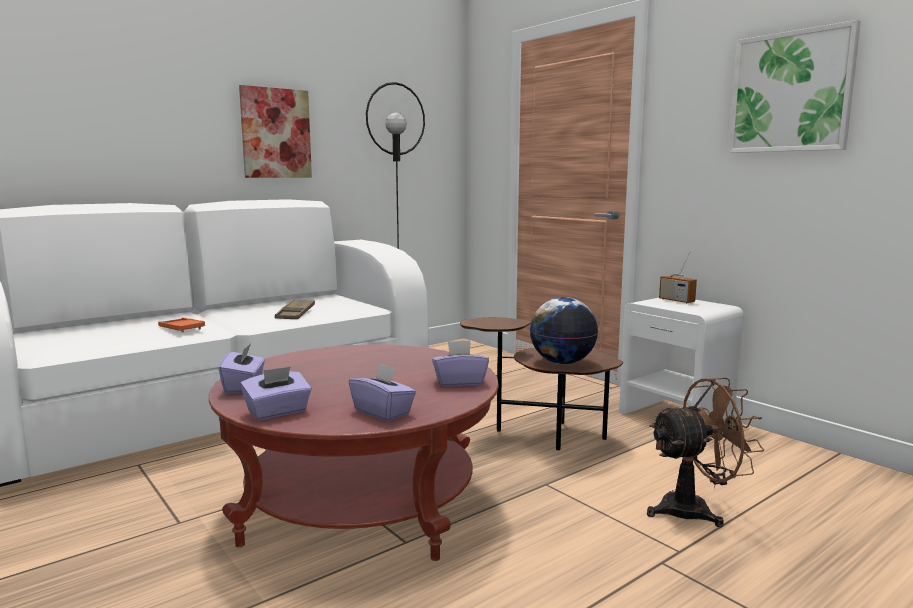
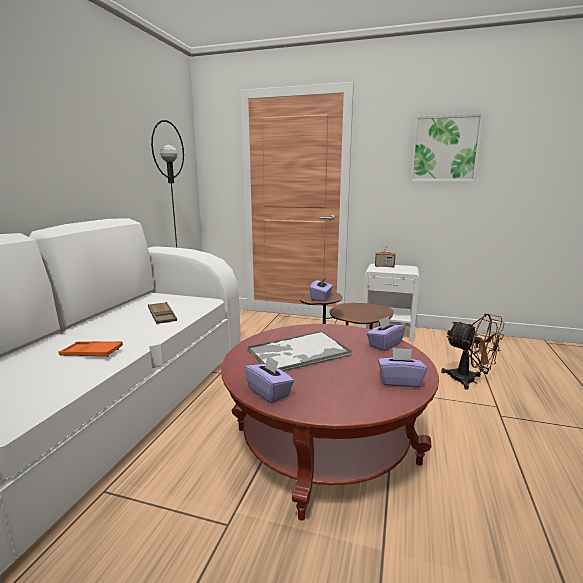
camera: 35 degrees left, 5 degrees up
(276, 133) = (86, 160): picture -> none
(278, 412) = (343, 406): purple tissue box -> purple tissue box (321, 298)
(346, 367) = (298, 353): none -> tray
(562, 362) = (366, 315): globe -> none
(695, 509) = (469, 381): brown fan -> brown fan turned 90 degrees clockwise

